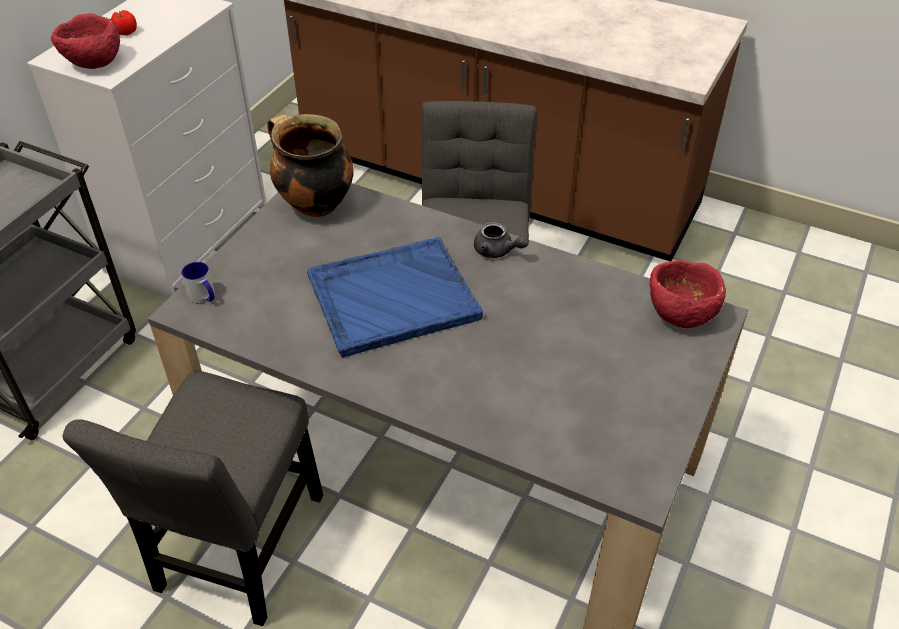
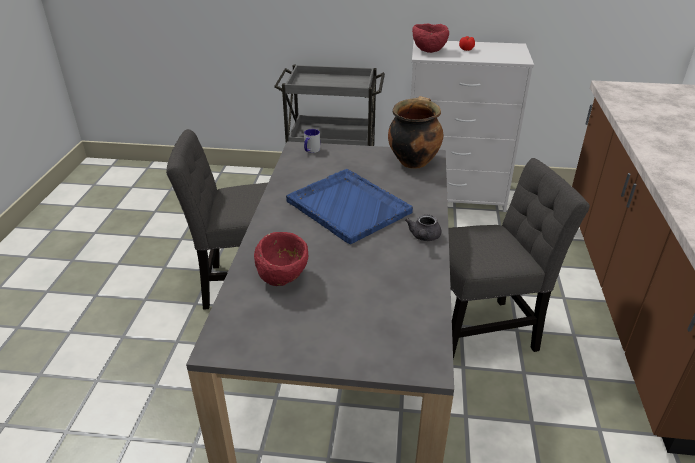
camera: 70 degrees right, 10 degrees down
(679, 314) = (417, 343): red bowl -> red bowl (284, 277)

